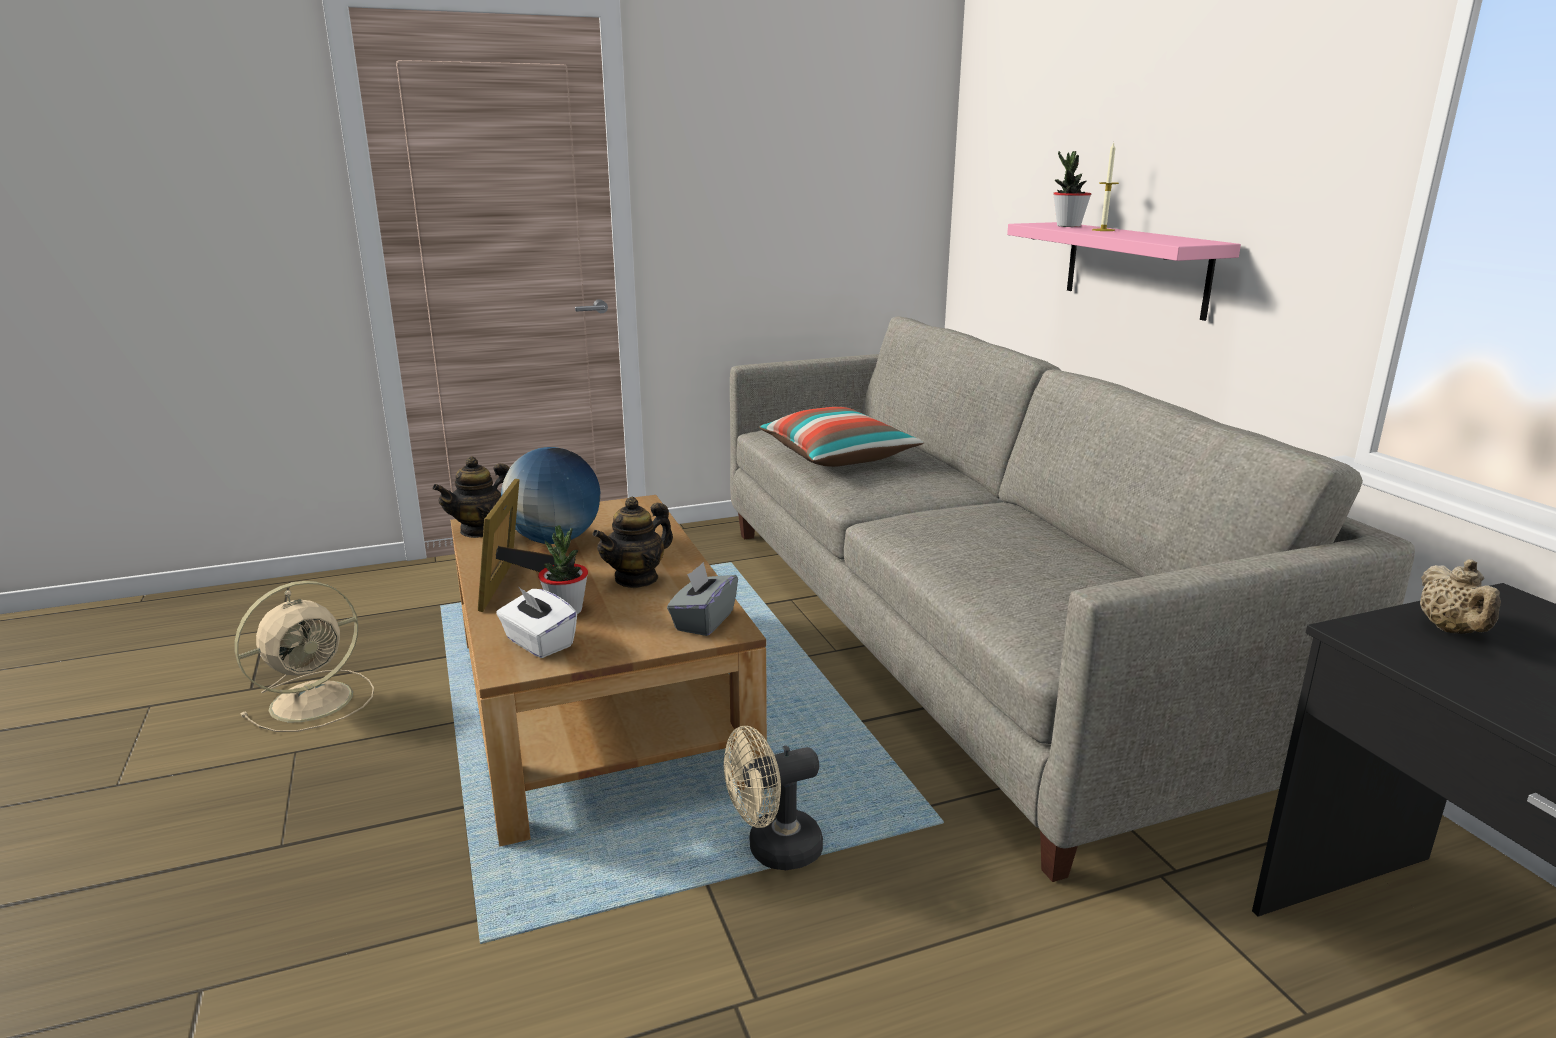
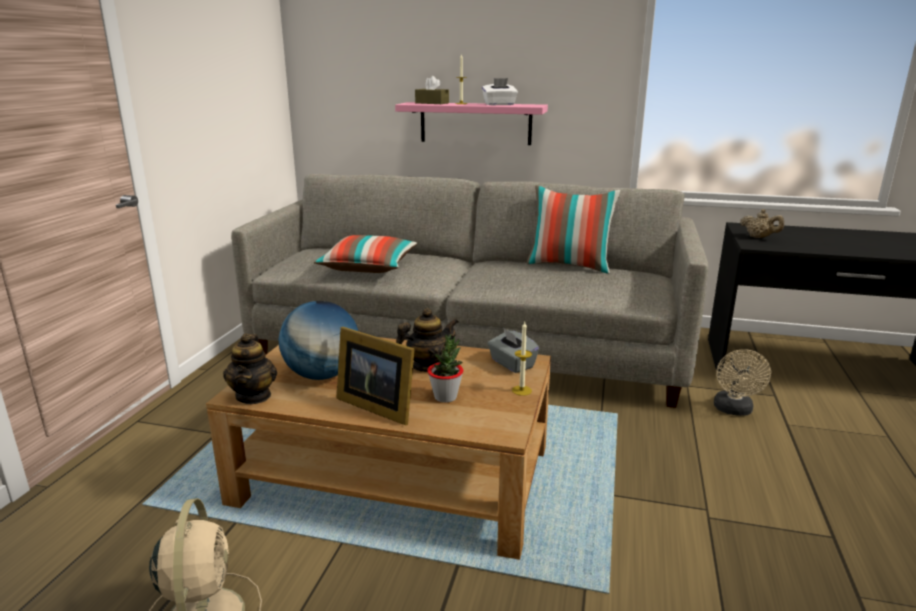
camera: 55 degrees left, 0 degrees up
(538, 643) = (481, 416): white tissue box -> white tissue box (499, 104)
(631, 647) = (521, 390): none -> candle
(637, 578) = (427, 366): teapot -> teapot turned 105 degrees counterclockwise
(773, 850) = (601, 465): beige fan -> beige fan (734, 410)
(1068, 226) = (432, 103): potted plant -> brown tissue box
(1089, 551) = (569, 266): none -> pillow

